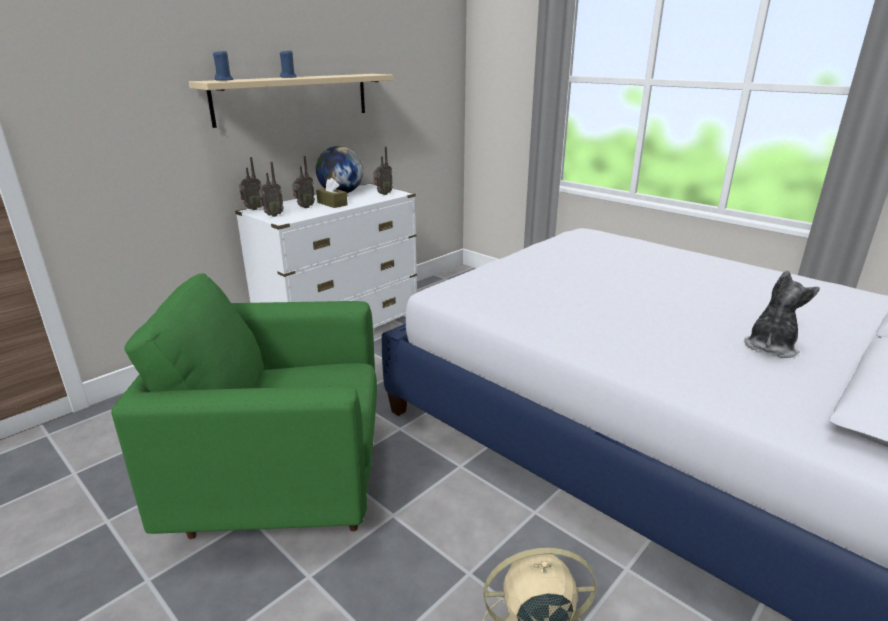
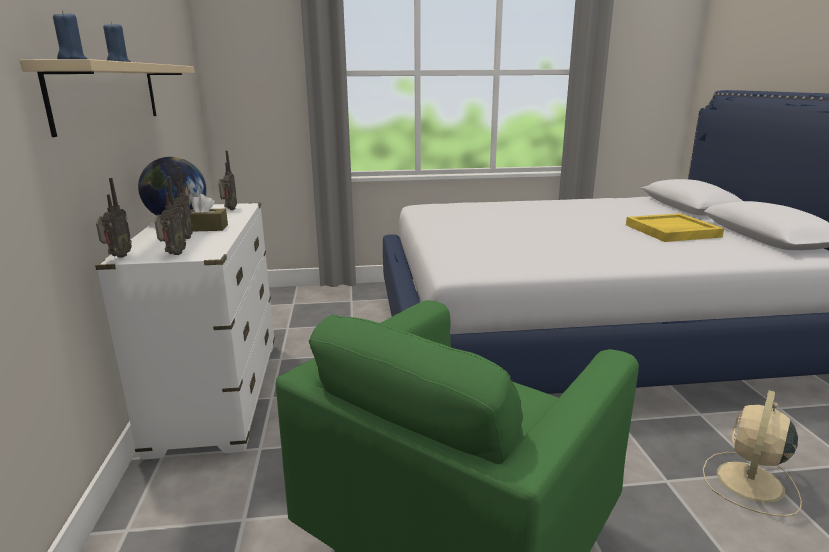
camera: 50 degrees left, 5 degrees down
(770, 346) = (672, 231): plush toy -> yellow tray

